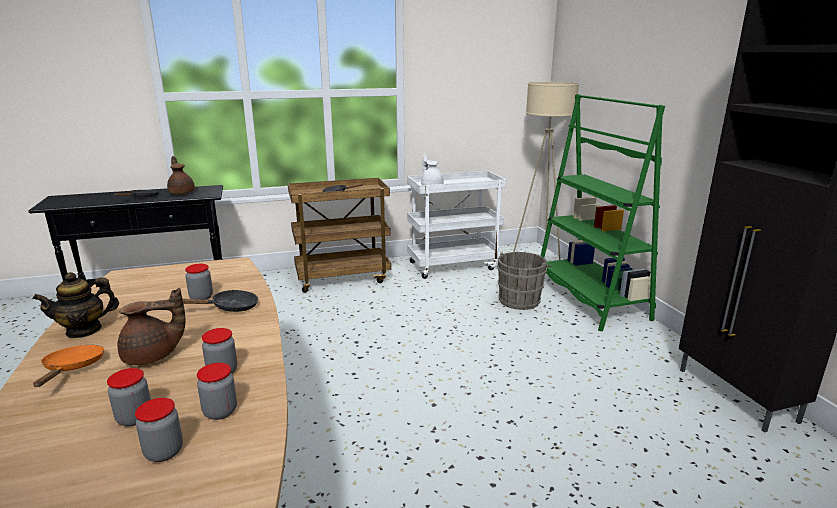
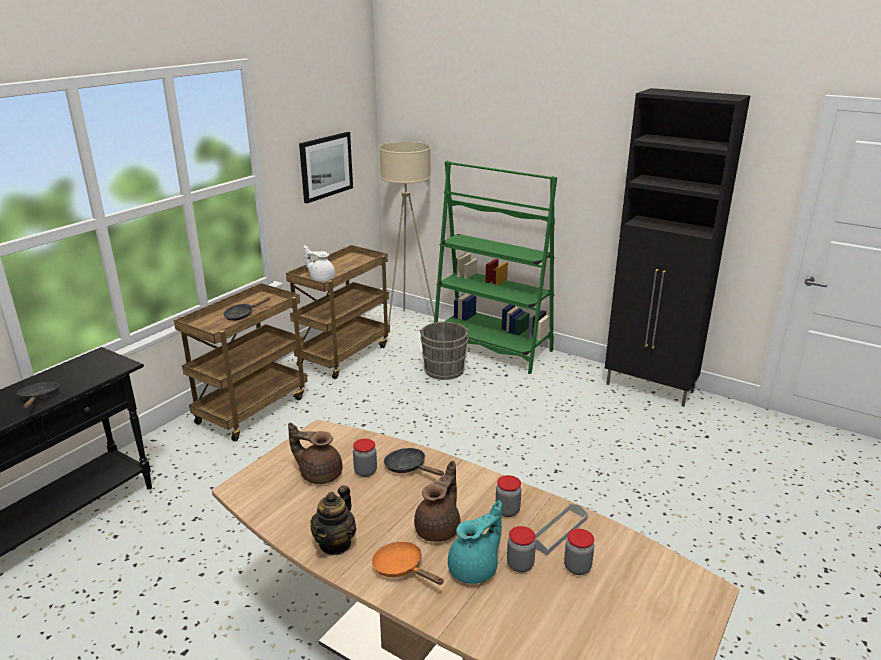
camera: 40 degrees left, 5 degrees up
(104, 399) = (475, 569): none -> turquoise teapot
(182, 192) = (77, 373): brown teapot -> brown teapot (319, 474)
(220, 412) = (558, 531): jar -> grey tray
(230, 307) = (408, 468): black frying pan -> black frying pan turned 75 degrees counterclockwise
(453, 265) = (344, 354): white cart -> brown cart
(479, 96) = (326, 166): none -> picture

